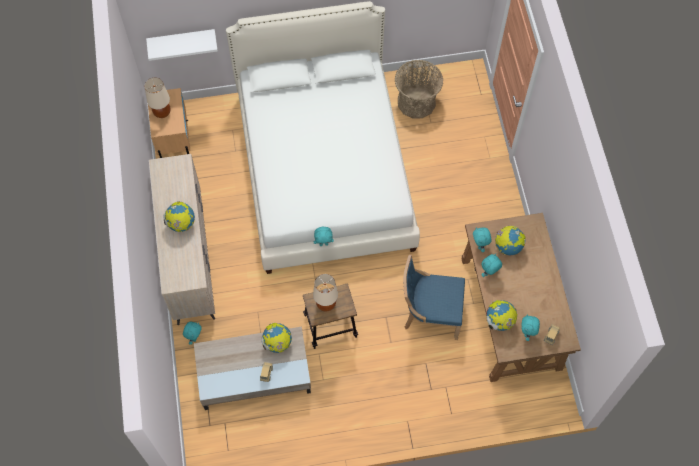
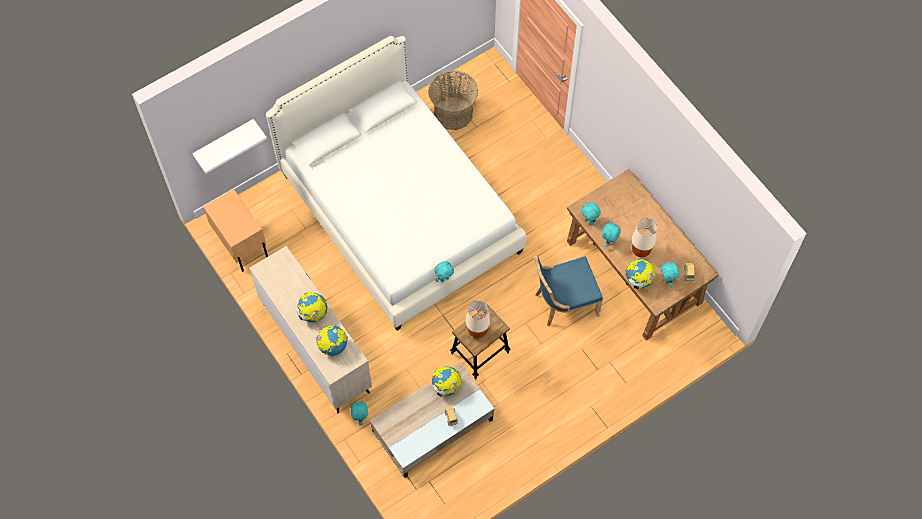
camera: 25 degrees left, 0 degrees up
(162, 112) = (229, 219): beige table lamp -> beige table lamp (641, 250)
(508, 246) = (614, 211): globe -> globe (333, 346)

